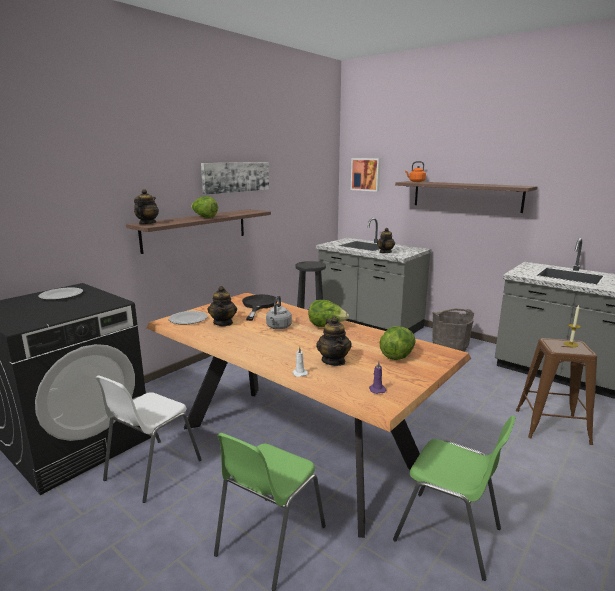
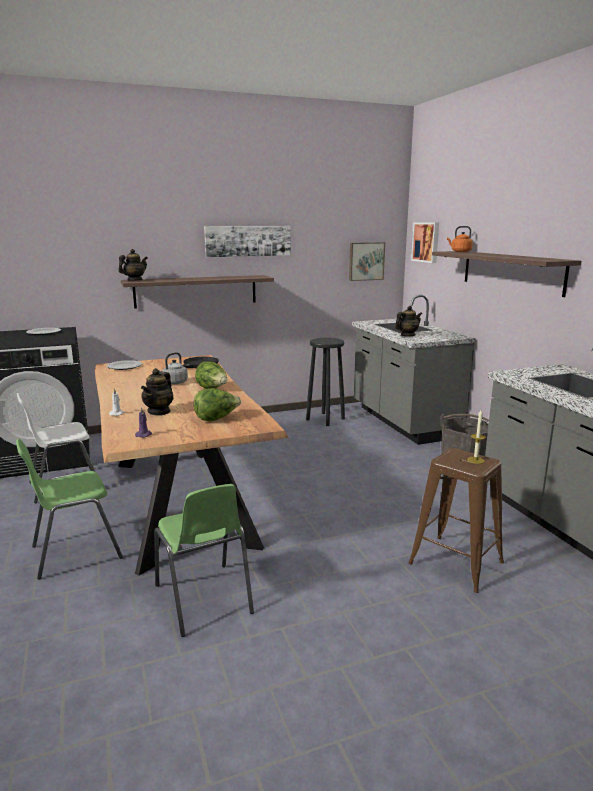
camera: 30 degrees right, 0 degrees up
(204, 217) = (195, 279): lettuce -> none
(223, 323) = (142, 373): teapot -> none
(316, 192) = (366, 261): none -> picture

